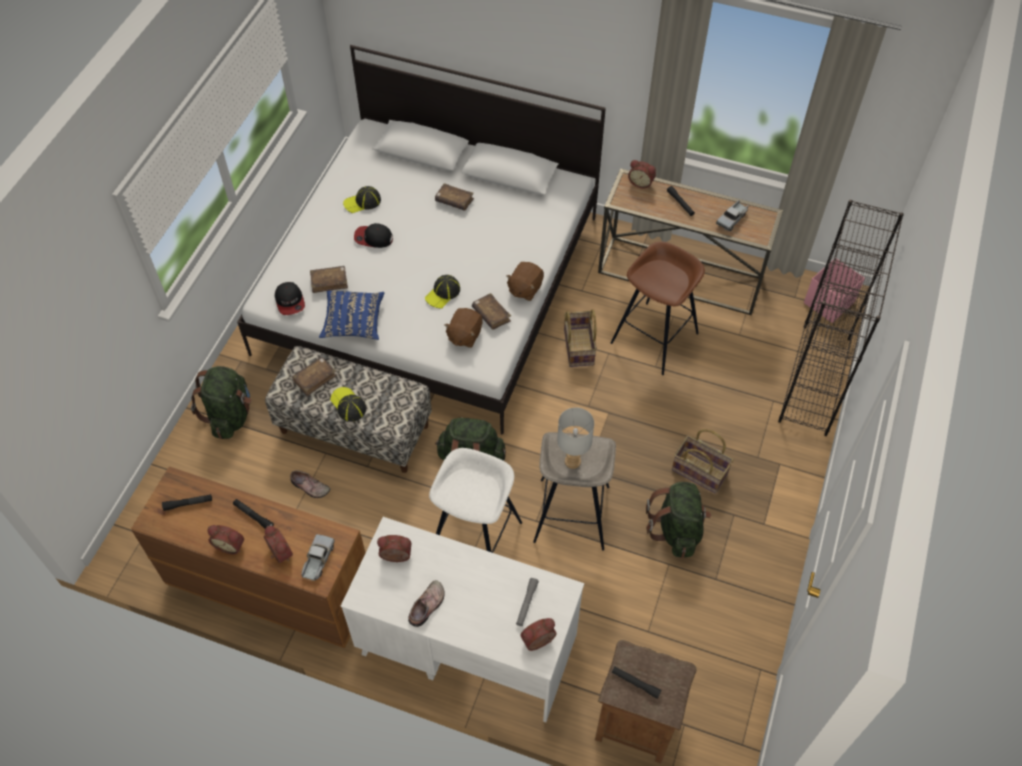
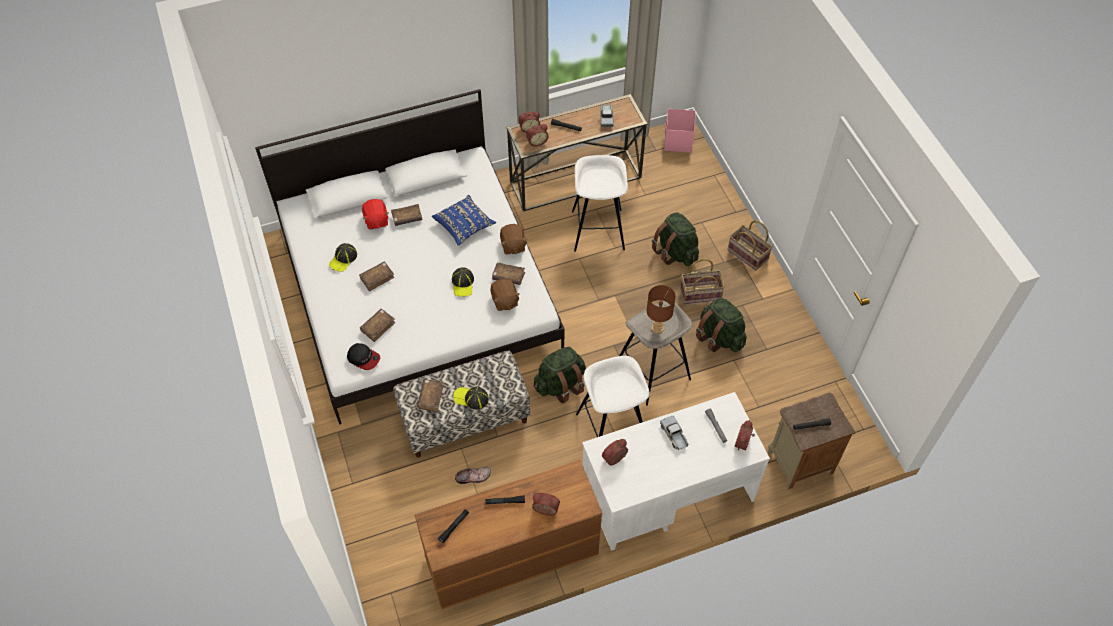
camera: 40 degrees left, 0 degrees up
(230, 415) = (368, 472): green backpack -> green backpack (675, 252)
(230, 545) = (509, 529): alarm clock -> alarm clock (537, 141)
(318, 560) = (574, 496): toy truck -> toy truck (674, 435)
(353, 322) = (422, 342): blue pillow -> blue pillow (464, 225)
(373, 238) = (377, 278): cap -> brown book
(424, 186) = (376, 221): none -> red plush toy
(428, 606) = (663, 472): shoe -> none
(573, 461) = (657, 328): grey table lamp -> brown table lamp
(578, 347) = (557, 267): basket -> basket (747, 255)
(655, 338) = (598, 230): brown stool -> white stool
(815, 380) = (713, 193): black bookcase -> none

